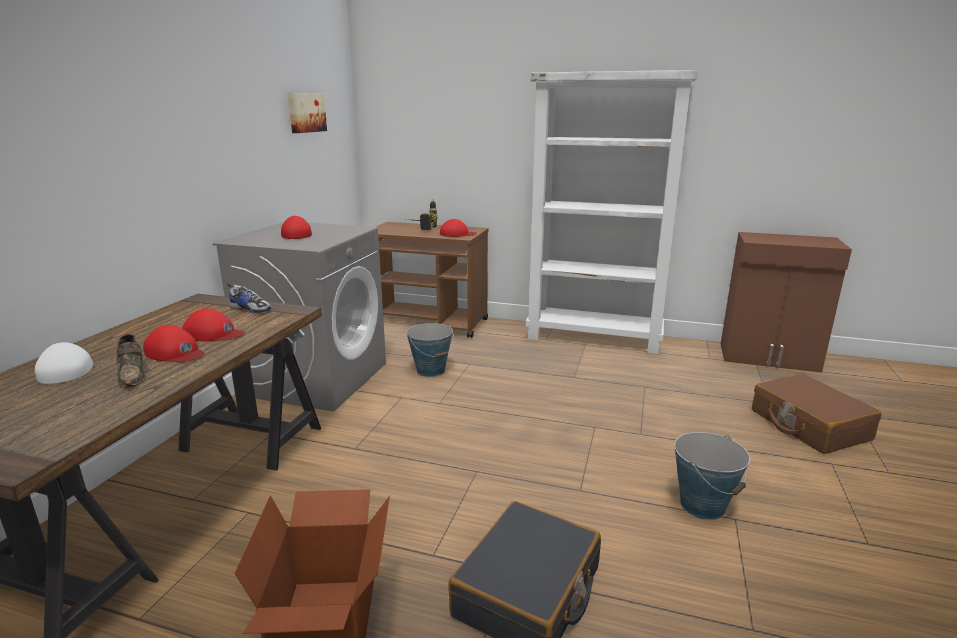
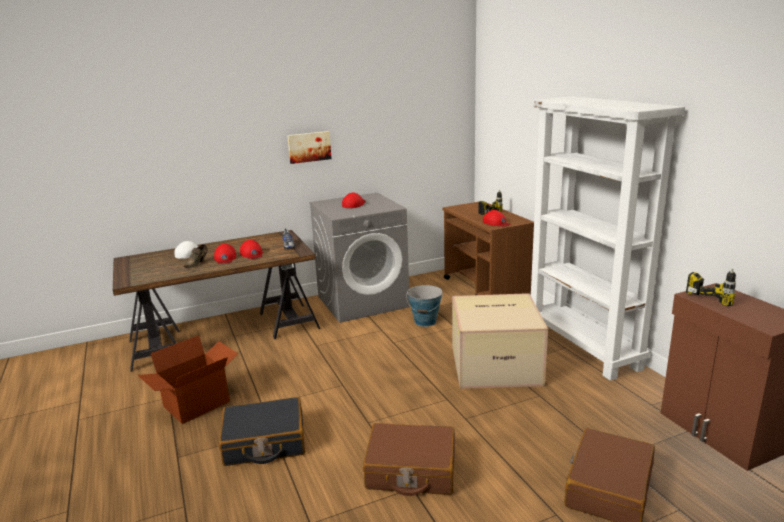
camera: 50 degrees right, 0 degrees up
(306, 112) = (411, 118): picture -> picture (309, 147)
(568, 379) = (496, 364): none -> cardboard box
(702, 505) = (411, 470): bucket -> brown suitcase
(763, 238) = (715, 296): none -> power drill

